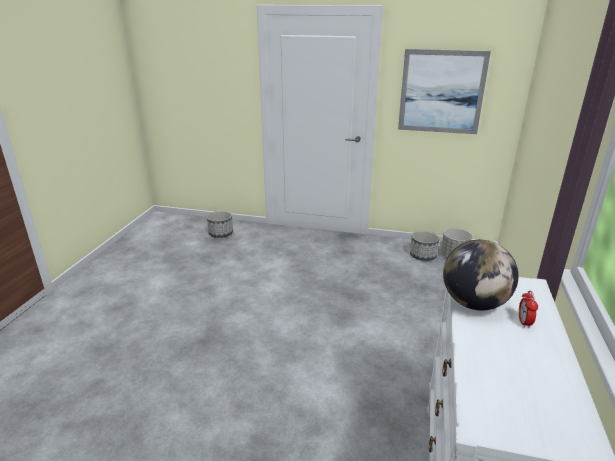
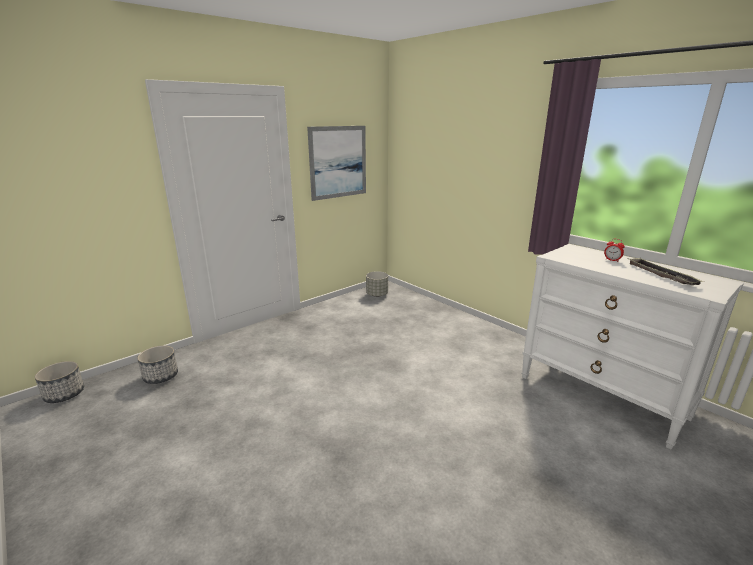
camera: 55 degrees left, 5 degrees down
(422, 256) = (361, 303): planter -> planter (64, 394)
(474, 303) = (585, 263): globe -> none
(517, 372) = (661, 275): none -> tray

